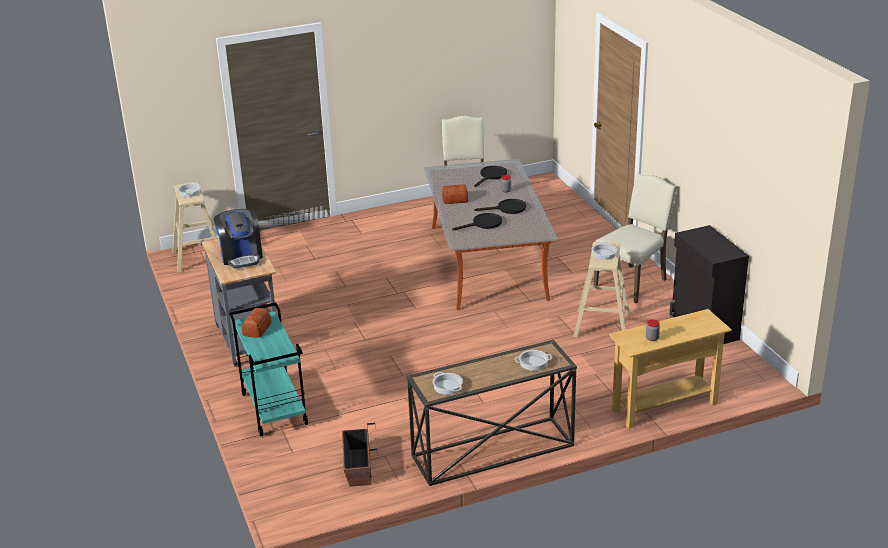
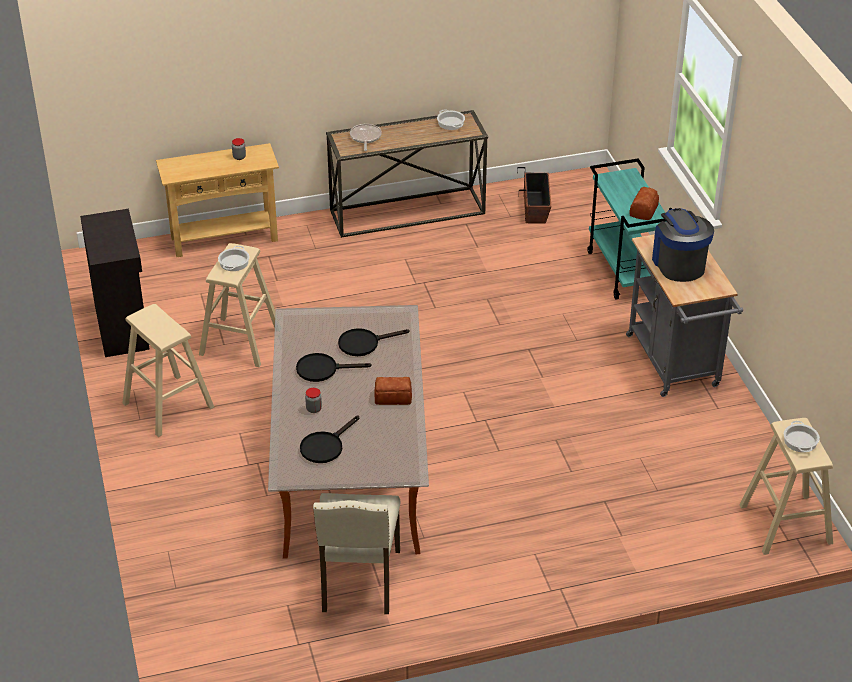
camera: 175 degrees left, 10 degrees up
(533, 363) = (365, 137): cooking pot -> frying pan
(632, 282) = (168, 405): beige chair -> beige stool

